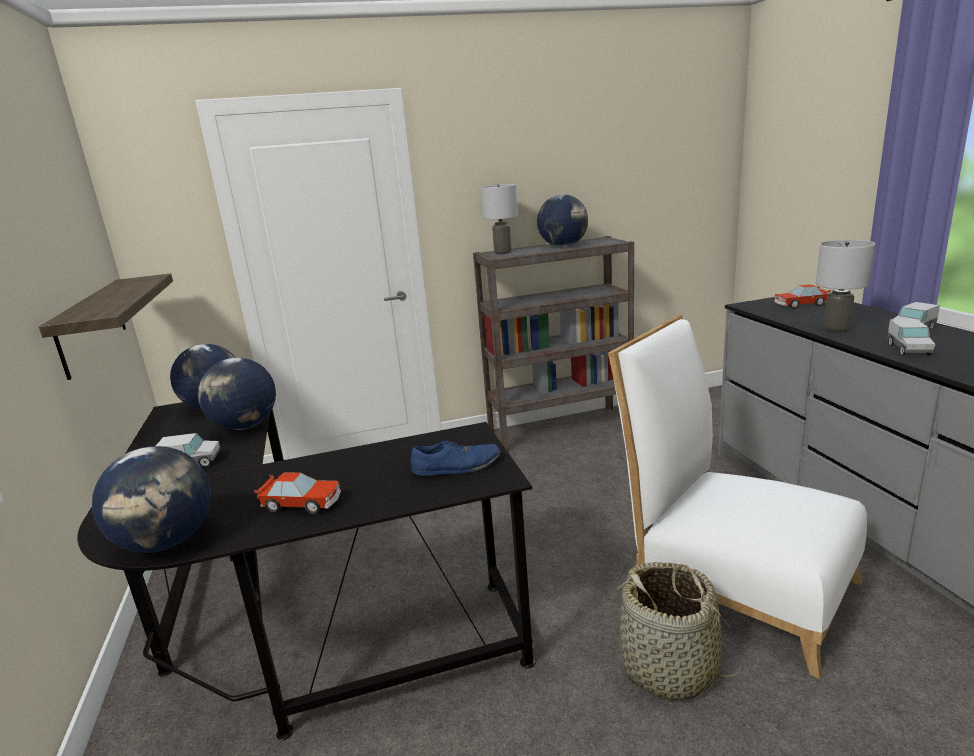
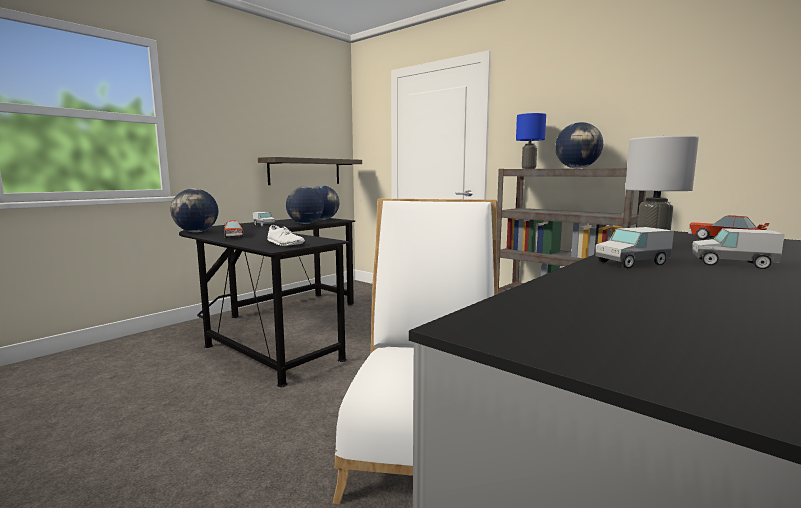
camera: 55 degrees right, 10 degrees down
(457, 466) = (285, 243): blue shoe -> white shoe
(503, 253) = (528, 168): white table lamp -> blue table lamp
(670, 668) = (304, 431): basket -> none

